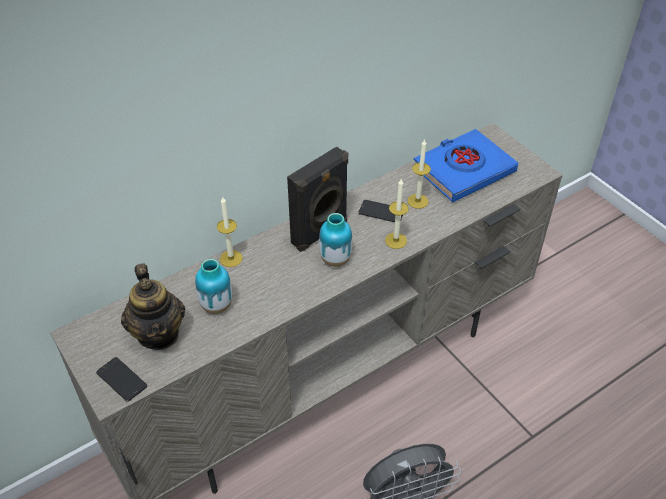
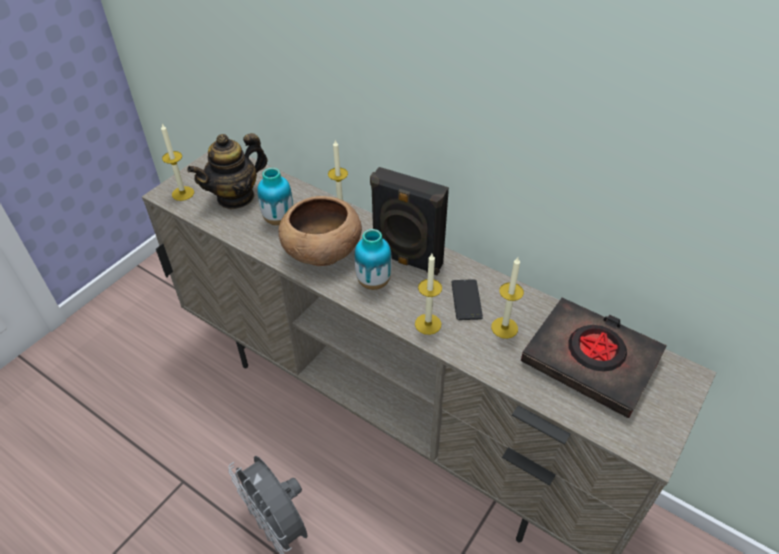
camera: 70 degrees right, 0 degrees up
(121, 379) = (183, 193): phone -> candle
(278, 284) = (321, 250): none -> brown bowl
(463, 170) = (591, 360): blue book -> black book

